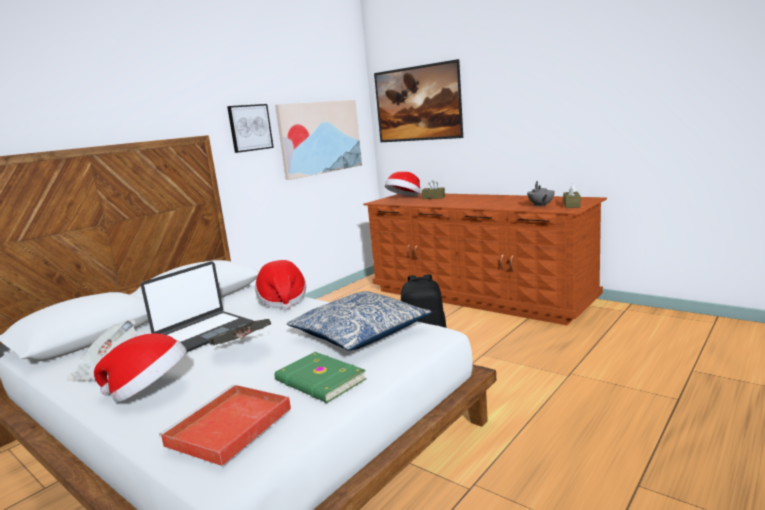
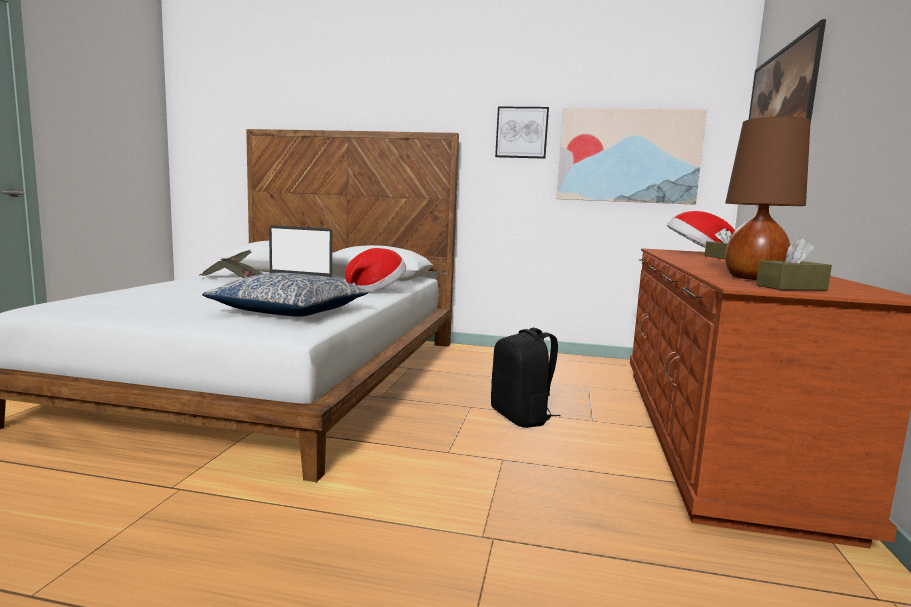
camera: 60 degrees right, 5 degrees down
(150, 391) = (178, 285): hat -> none
(228, 428) = (94, 297): red tray -> none
(319, 381) = (175, 309): green book -> none
(540, 205) = (752, 279): grey teapot -> brown table lamp

